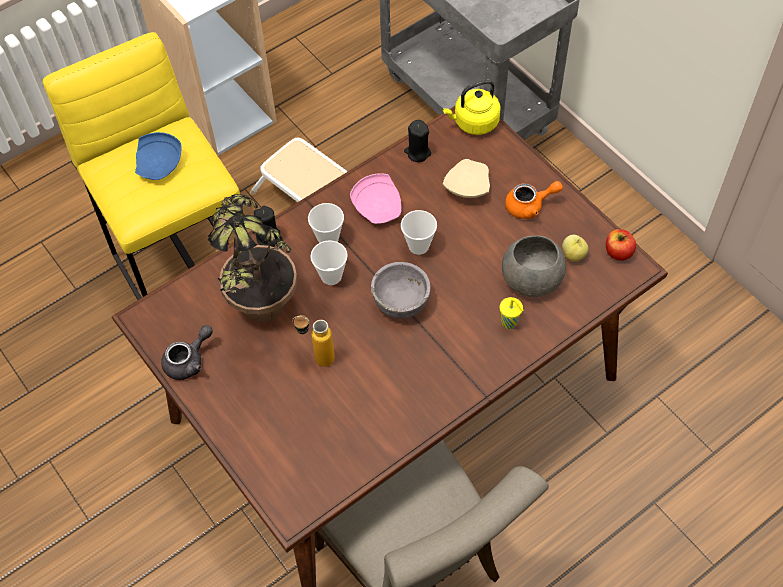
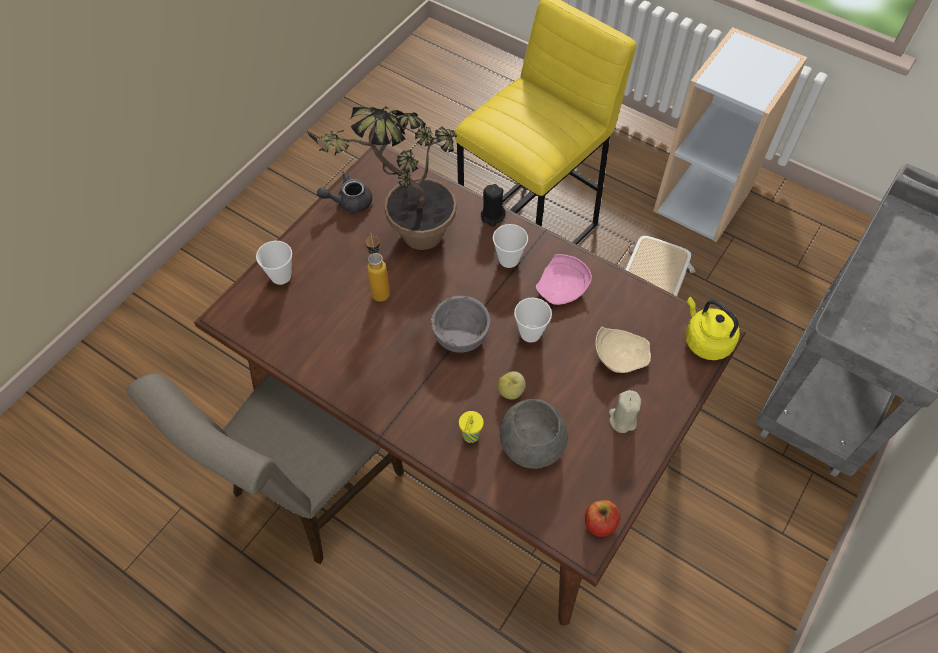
camera: 70 degrees right, 0 degrees up
(160, 164) = (536, 119): blue plate -> none
(189, 361) = (349, 202): grey teapot -> grey teapot turned 135 degrees clockwise
(331, 276) = (469, 274): cup -> cup (281, 276)
(417, 152) = (642, 302): black candle -> none
(529, 206) = (622, 419): orange teapot -> beige candle
(573, 255) = (577, 478): apple -> apple (511, 391)

